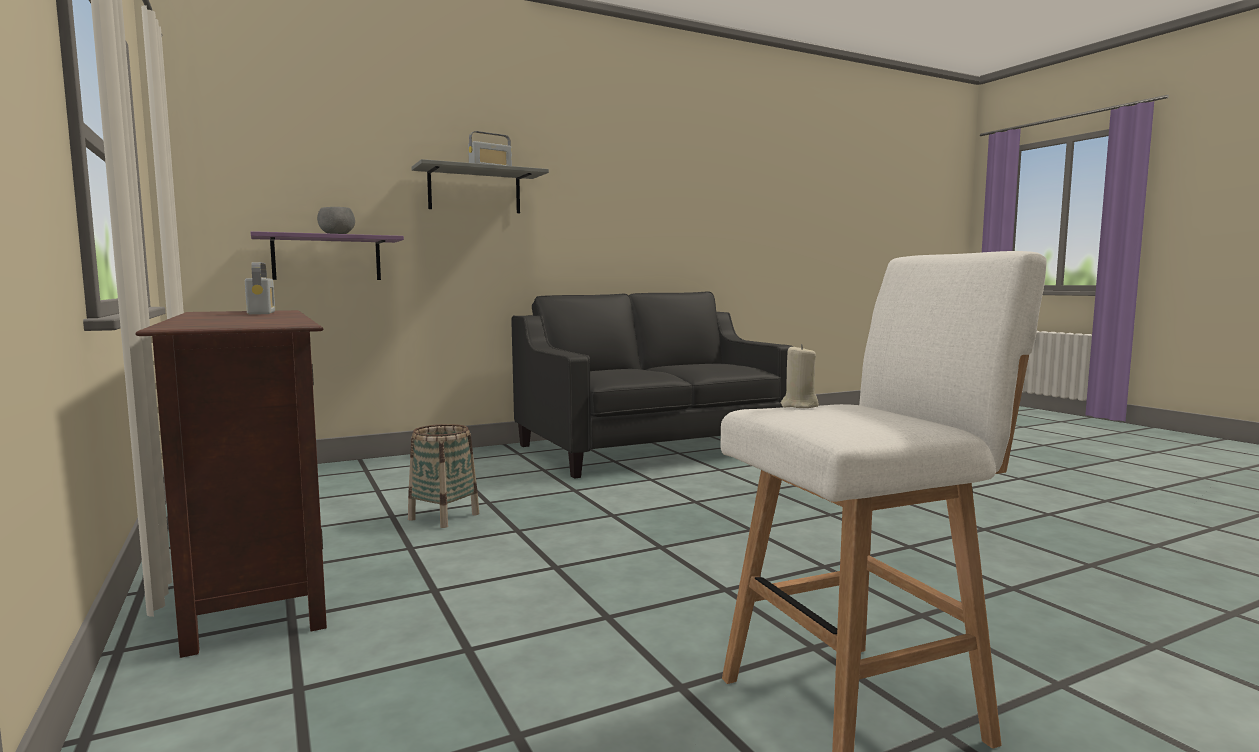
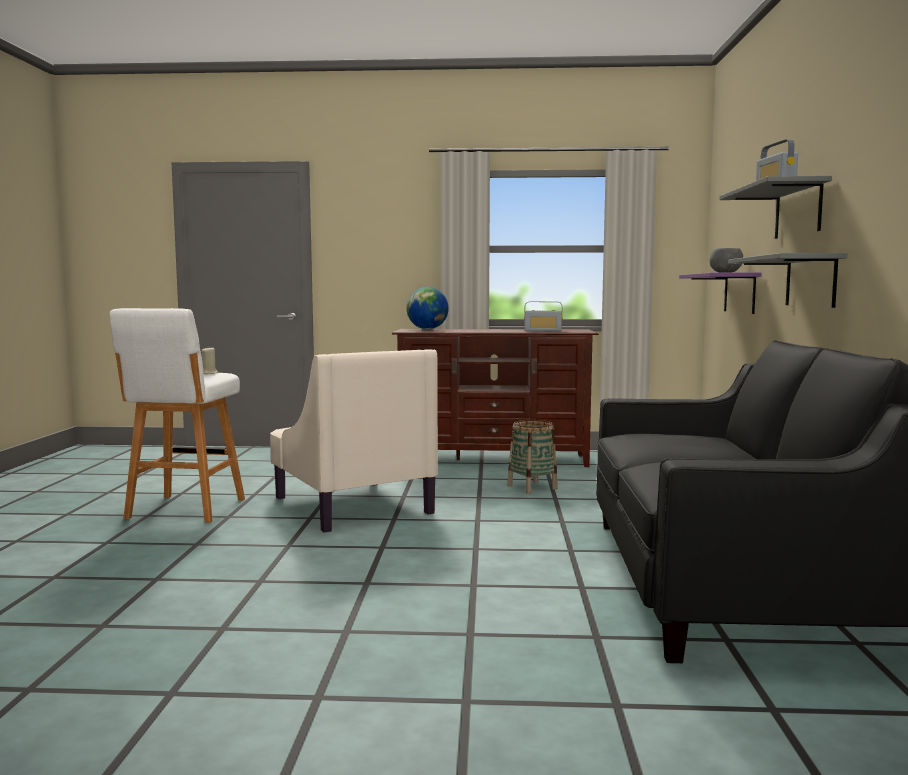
camera: 120 degrees right, 0 degrees up
(195, 324) = (427, 329): none -> globe
(508, 251) = (810, 281): none -> grey shelf
(635, 584) = (351, 504): none -> beige armchair

